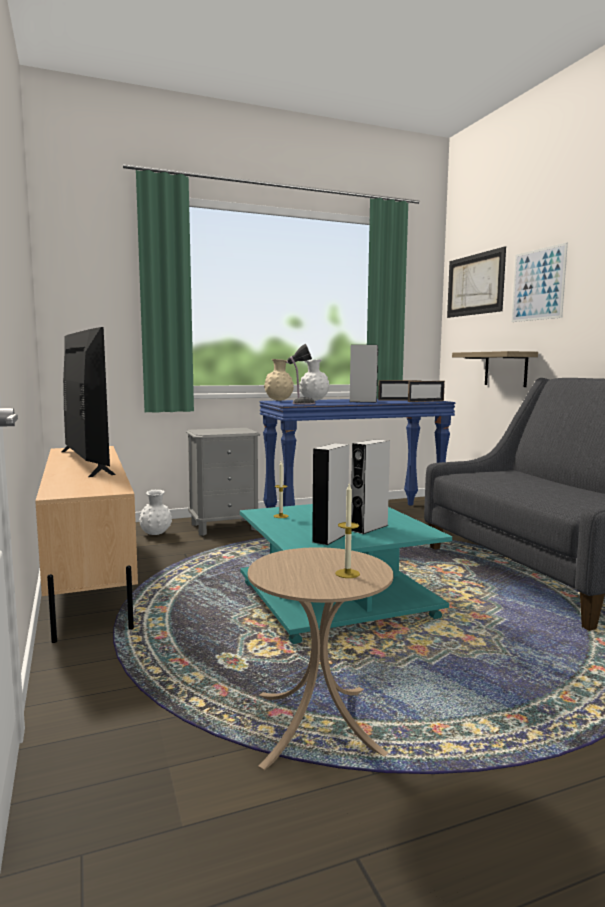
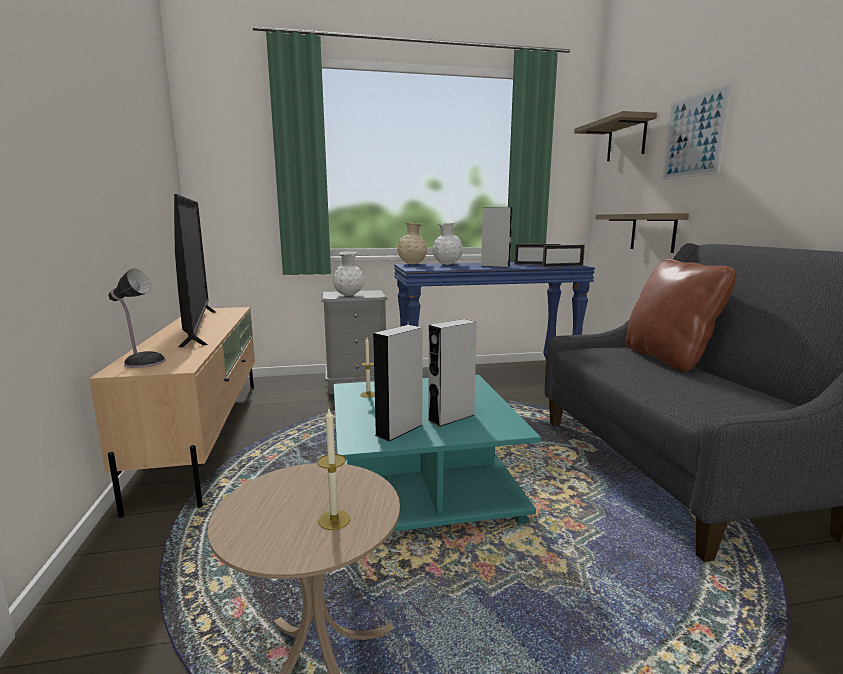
camera: 10 degrees right, 5 degrees up
(156, 534) = (290, 390): white vase -> white vase (349, 295)
(302, 403) = (428, 268): table lamp -> table lamp (142, 362)
(475, 284) = (626, 139): picture -> shelf
(535, 477) = (668, 358): none -> brown pillow

